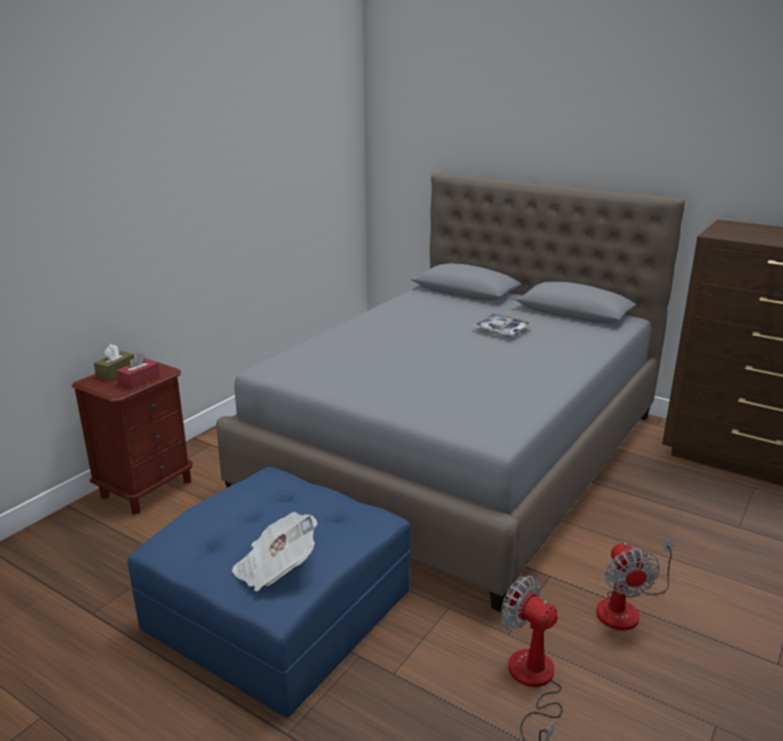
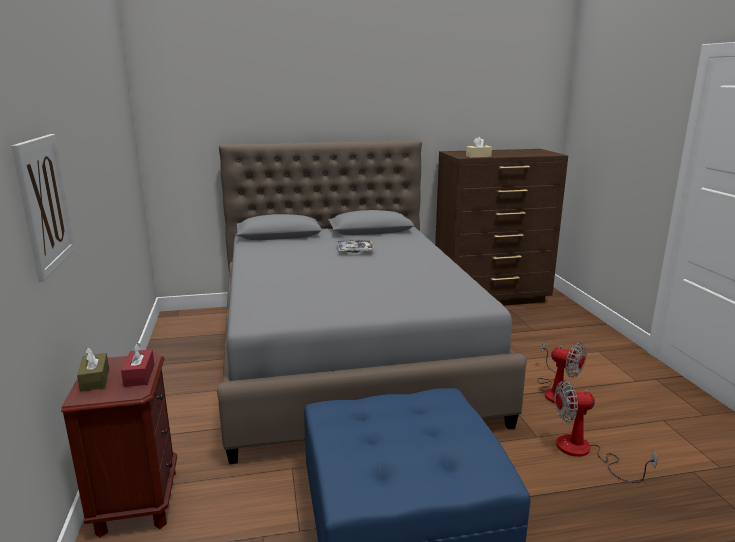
camera: 45 degrees left, 5 degrees down
(108, 219) = (44, 204): none -> picture
(276, 568) = (456, 456): newspaper -> none
(741, 238) = (478, 156): none -> beige tissue box

